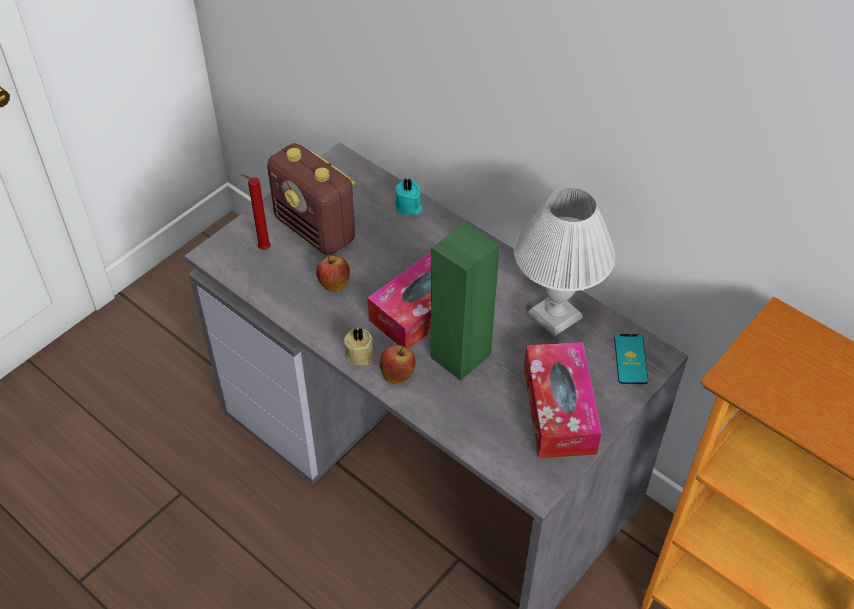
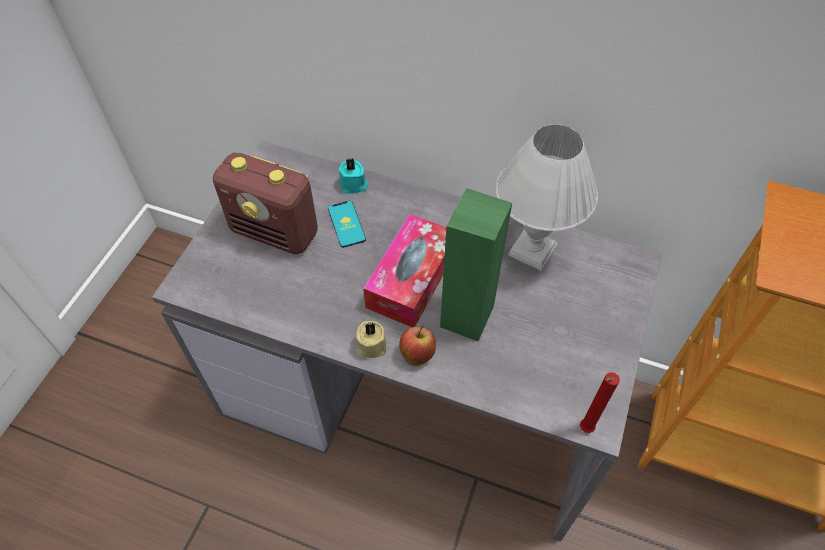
camera: 20 degrees left, 5 degrees up
(262, 249) = (230, 266): red candle -> red candle (584, 429)
(334, 284) = (316, 282): apple -> none
(559, 409) = (579, 340): tissue box -> none
(630, 359) = (616, 272): phone -> phone (346, 224)

